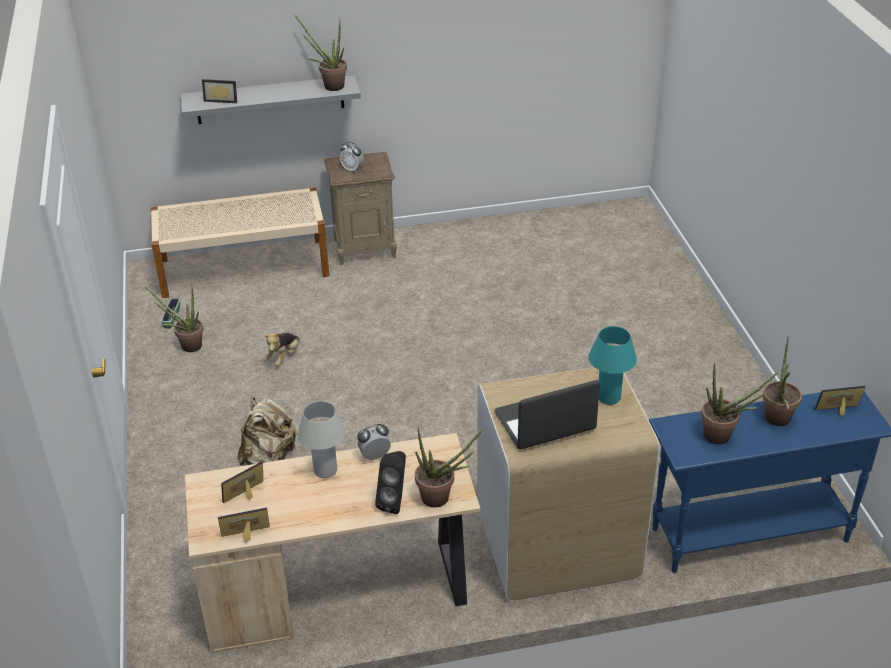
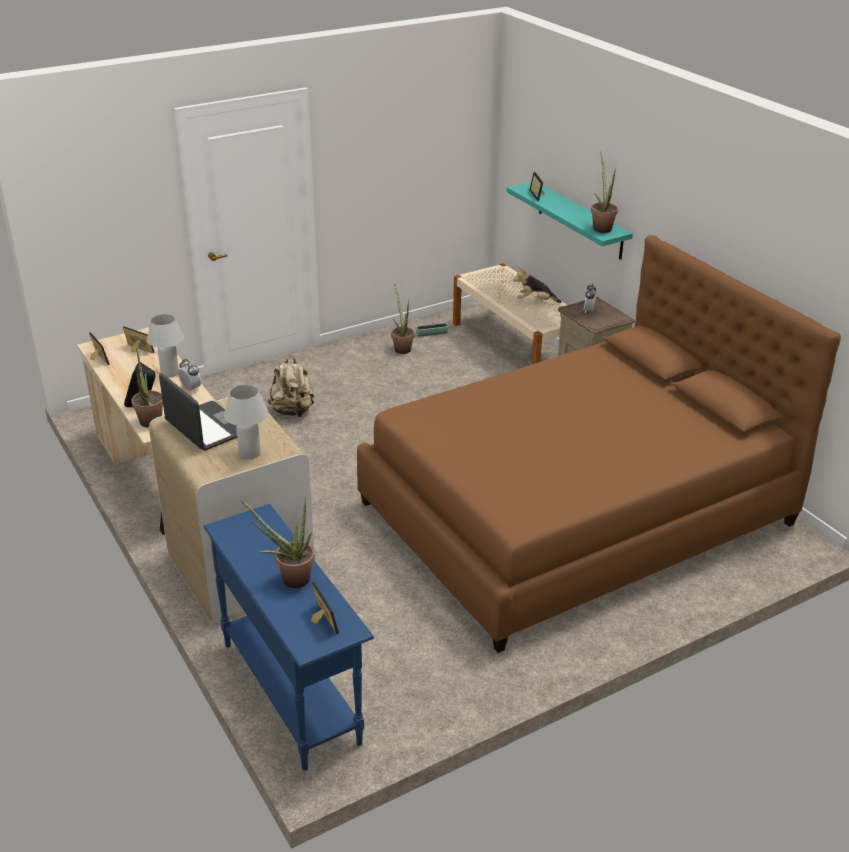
camera: 70 degrees right, 5 degrees down
(270, 100) = (580, 220): grey shelf -> turquoise shelf
(283, 357) = (412, 390): plush toy -> plush toy (535, 301)
(552, 305) = (576, 513): none -> brown bed
(608, 397) = (249, 453): turquoise table lamp -> white table lamp
(723, 437) = (255, 547): potted plant -> none

